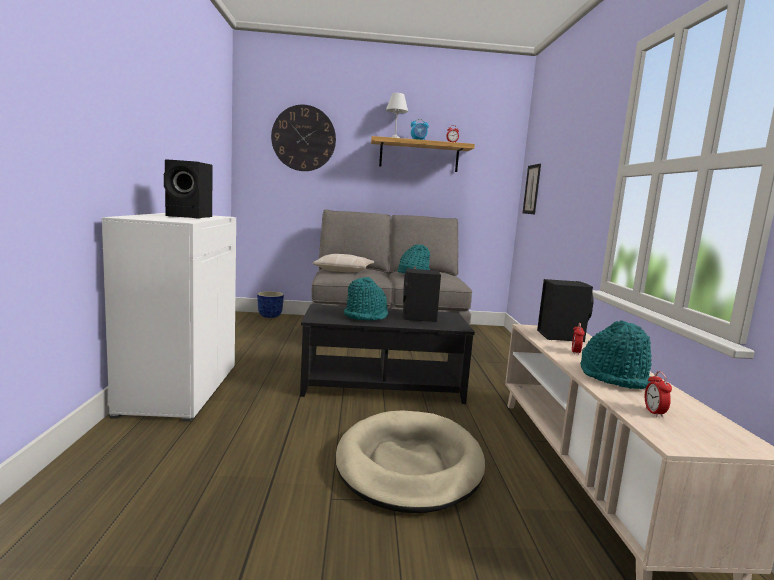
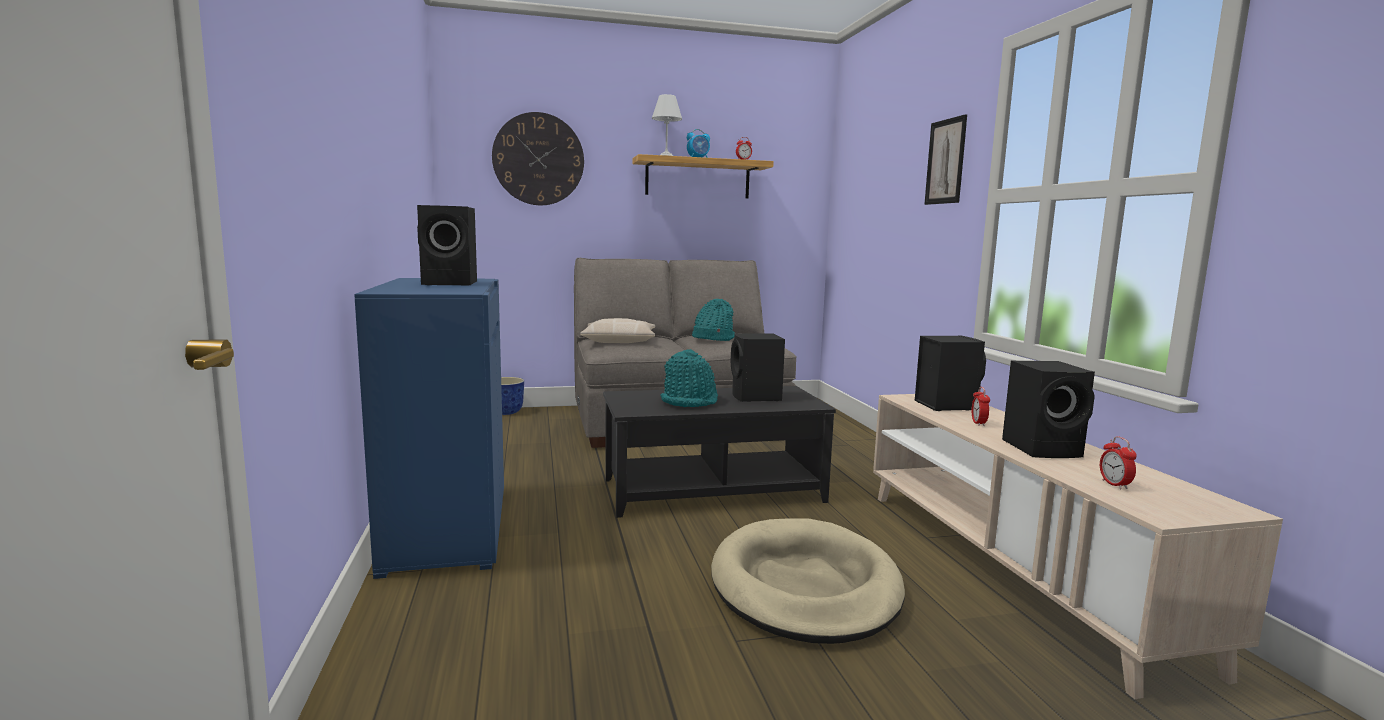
camera: 10 degrees left, 0 degrees up
(179, 389) = (446, 527): white cabinet -> blue cabinet
(532, 189) = (849, 218): picture -> picture (945, 161)
(615, 377) = (1044, 449): turquoise hat -> black speaker

